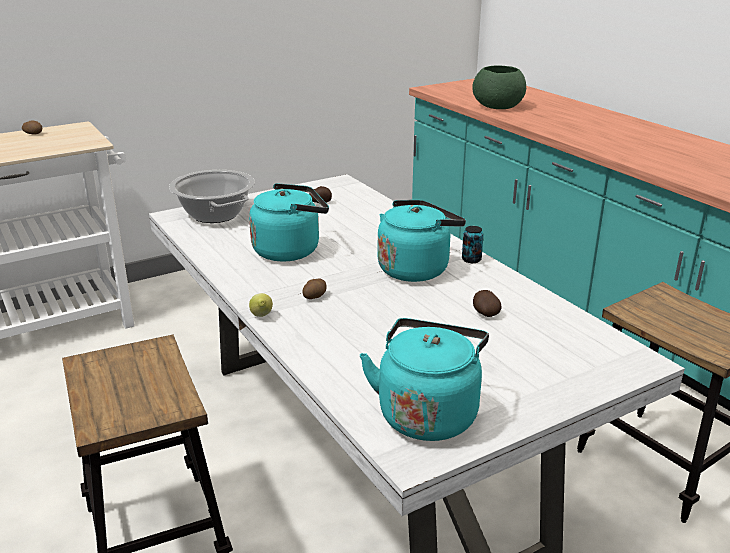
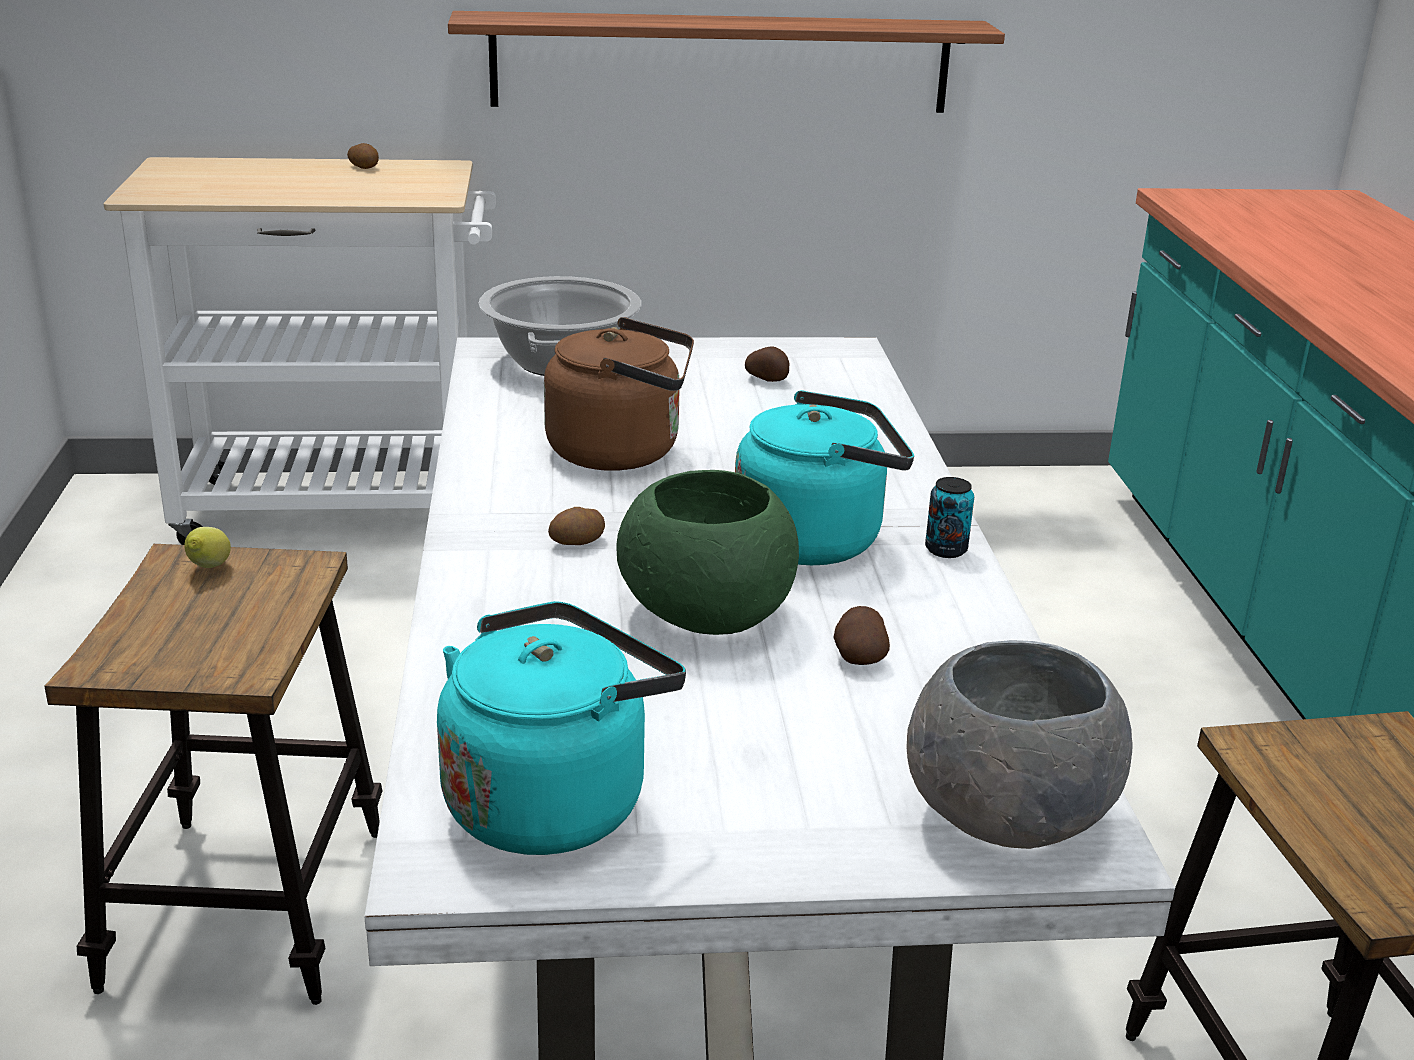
camera: 25 degrees right, 0 degrees up
(210, 52) = (721, 63): none -> shelf
(261, 316) = (452, 552): lemon -> lemon (208, 568)
(290, 250) = (622, 452): turquoise kettle -> brown kettle
(496, 107) = (1286, 255): green bowl -> green bowl (704, 612)
(604, 360) = (1006, 816): none -> grey bowl

